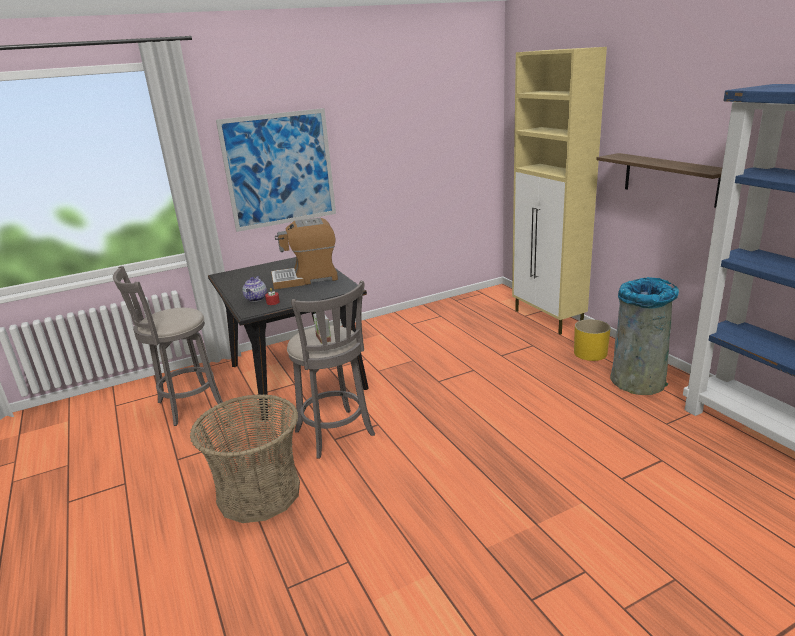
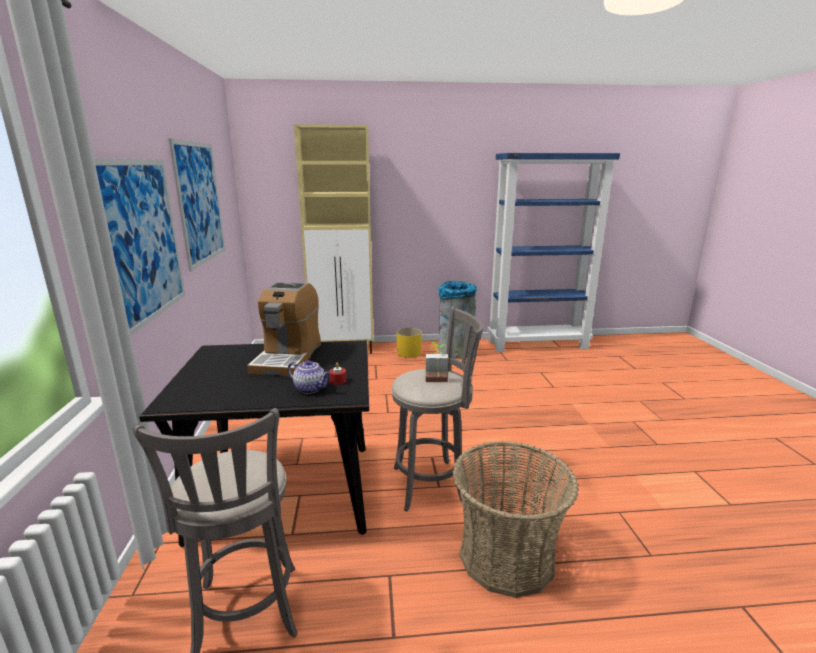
camera: 70 degrees left, 5 degrees down
(392, 138) = (200, 202): none -> picture
(670, 179) = (431, 217): shelf -> none

